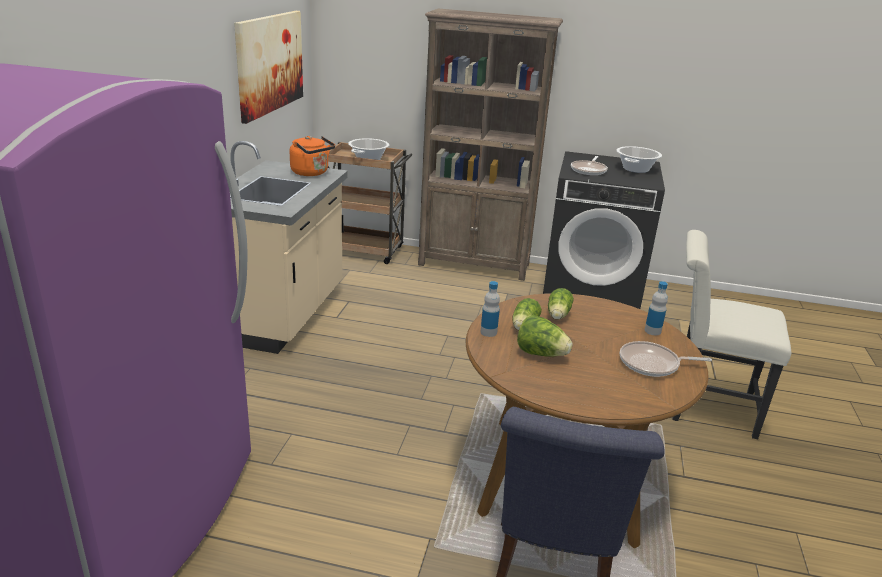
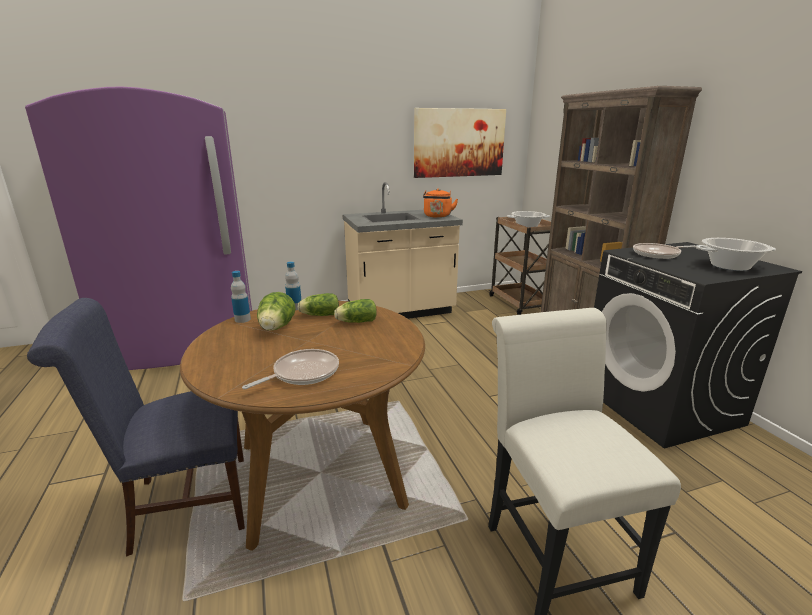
camera: 60 degrees right, 5 degrees down
(652, 331) = (377, 363): bottle -> bottle (242, 319)
(652, 364) = (302, 373): frying pan -> frying pan turned 75 degrees clockwise

